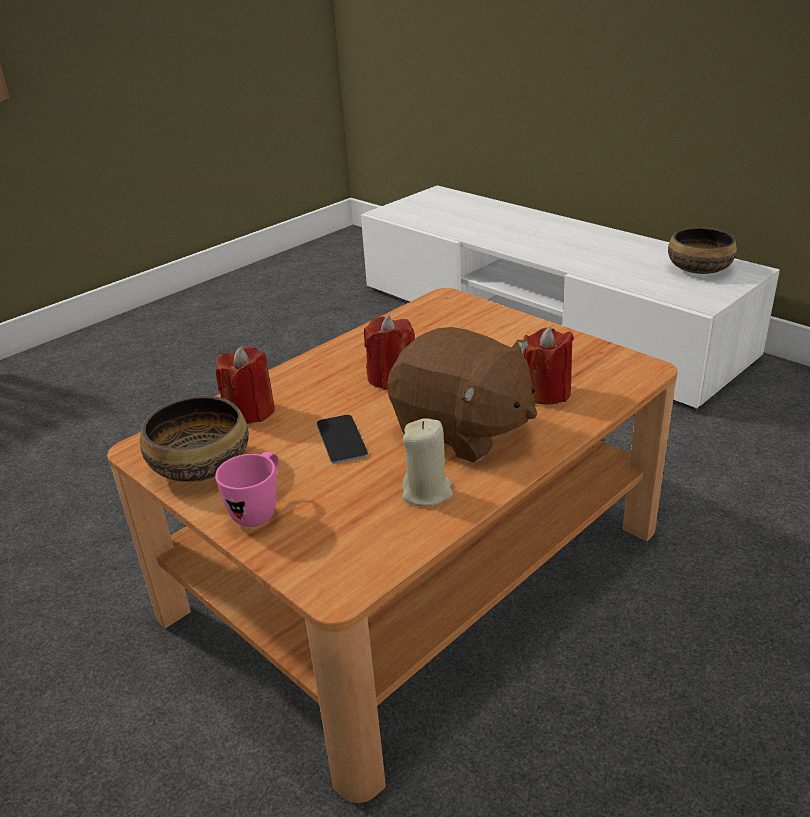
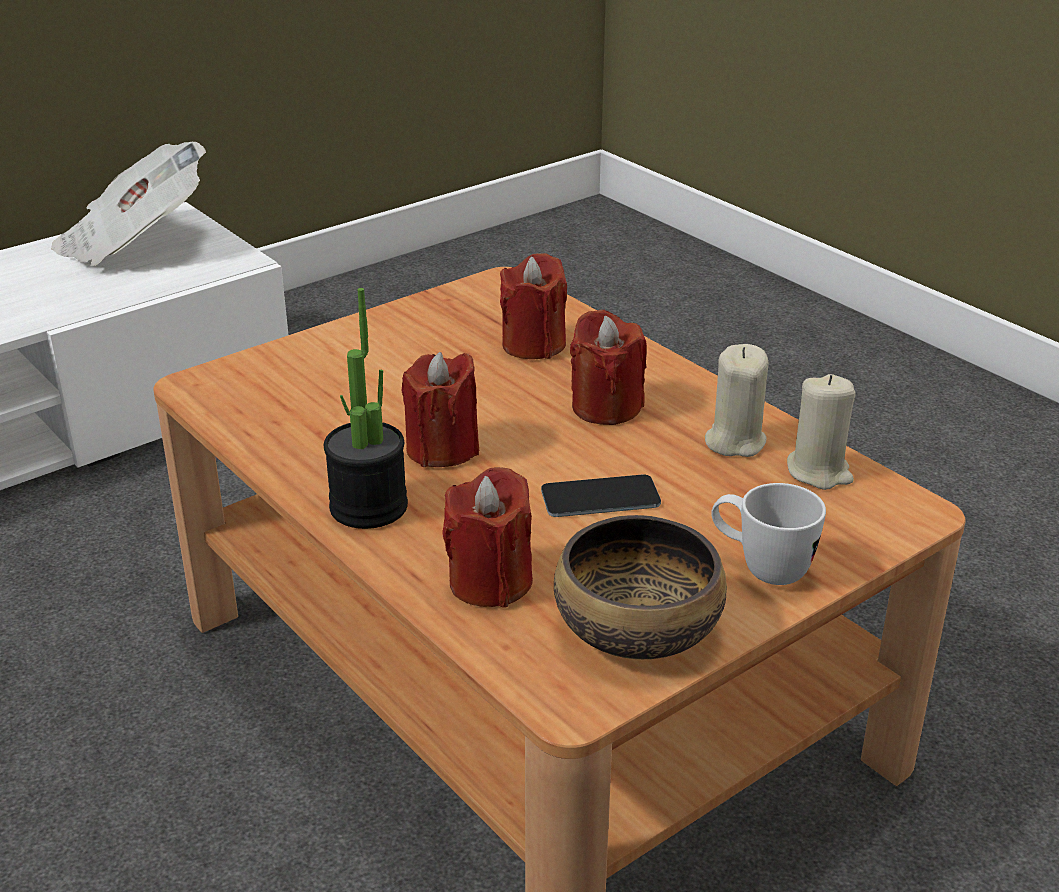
camera: 85 degrees left, 0 degrees up
(260, 510) = (760, 568): pink mug -> white mug
(324, 365) = (368, 507): none -> potted plant
(389, 537) = (819, 472): none -> beige candle
(462, 431) = (606, 407): brown plush toy -> red candle
(698, 268) = (134, 243): bowl -> newspaper

